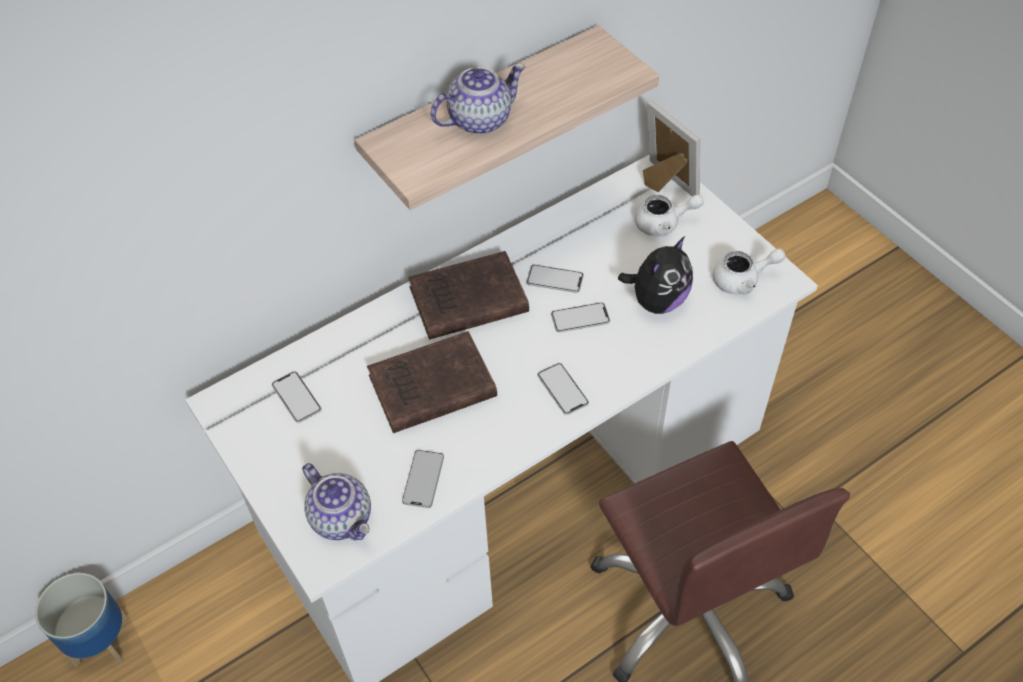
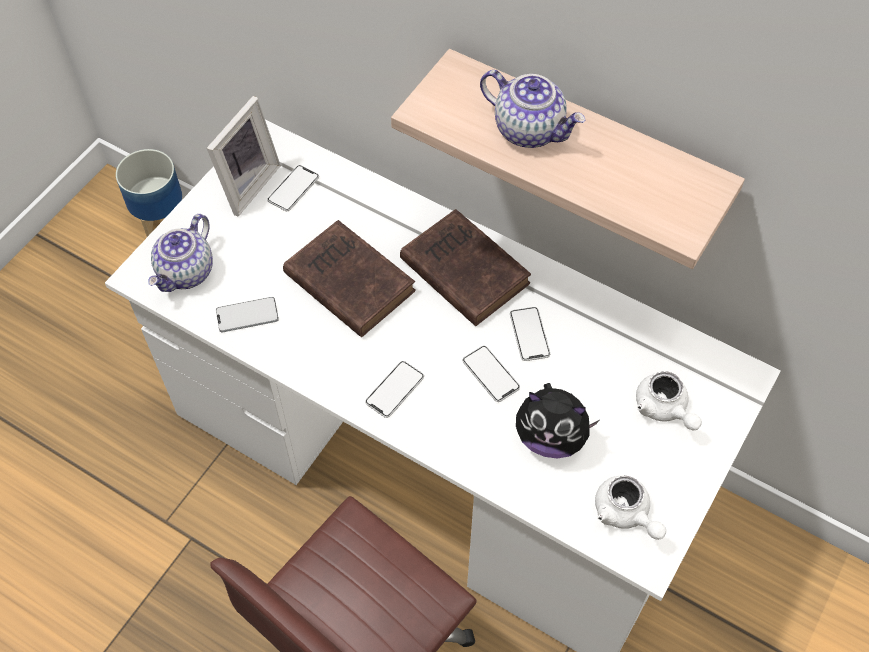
camera: 65 degrees right, 5 degrees up
(664, 184) = (724, 391): picture frame -> picture frame (245, 184)

